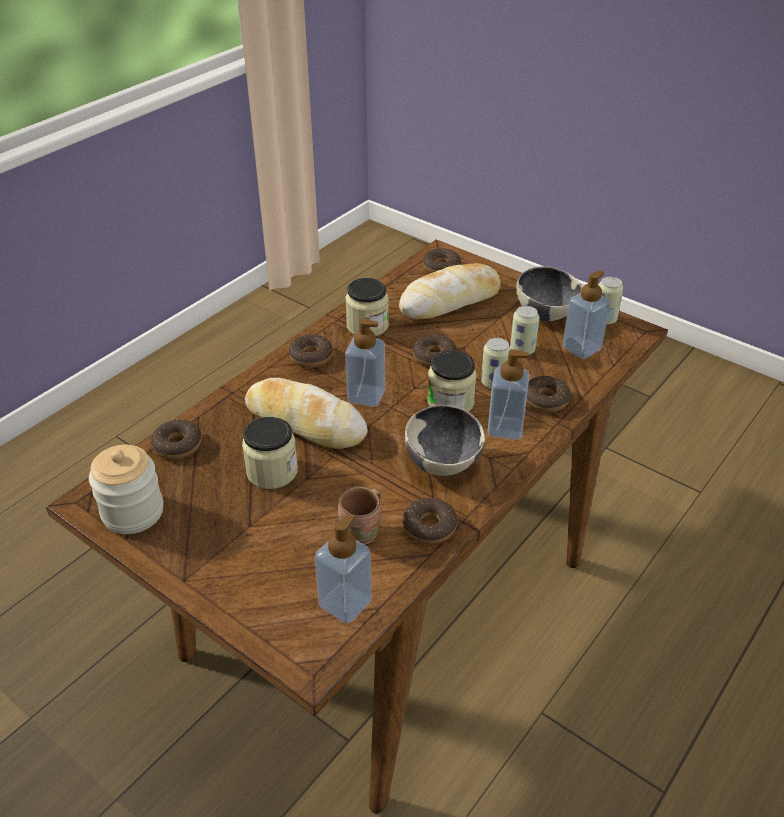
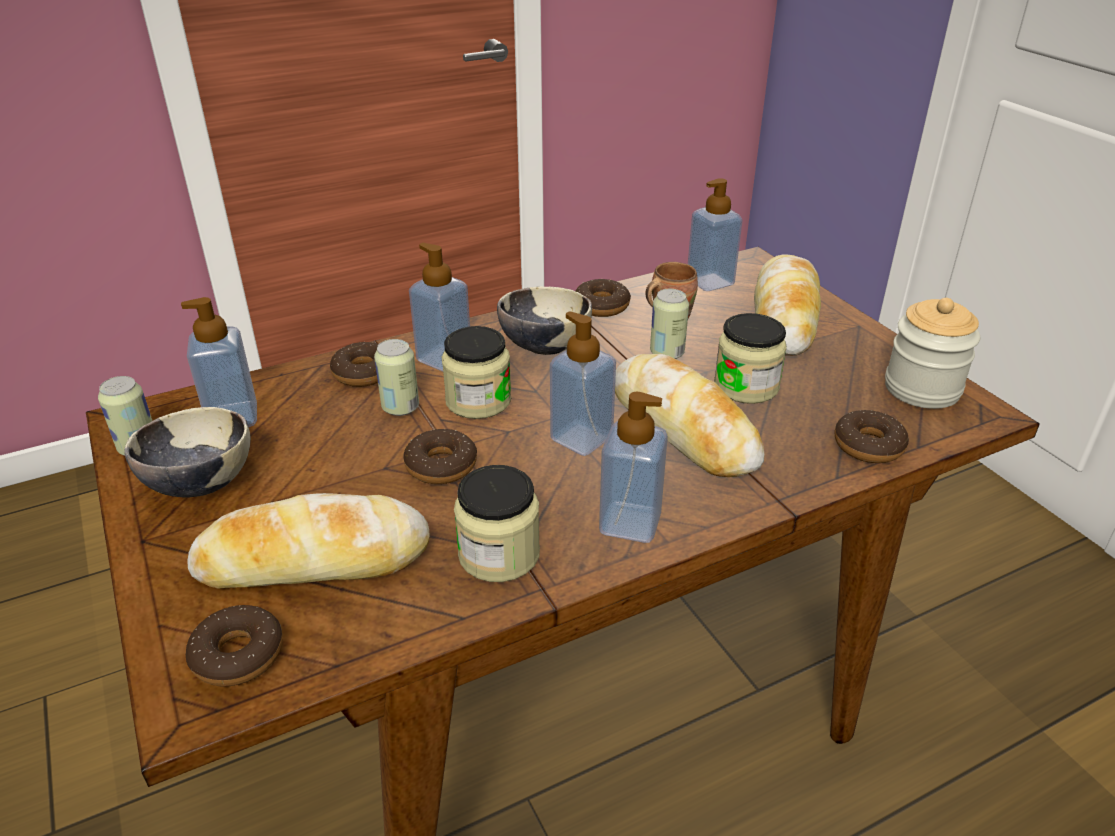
camera: 155 degrees left, 5 degrees down
(257, 568) = (784, 317): none -> bread
(311, 357) = (630, 523): donut -> soap dispenser
(522, 350) = (311, 438): can -> can (667, 353)

